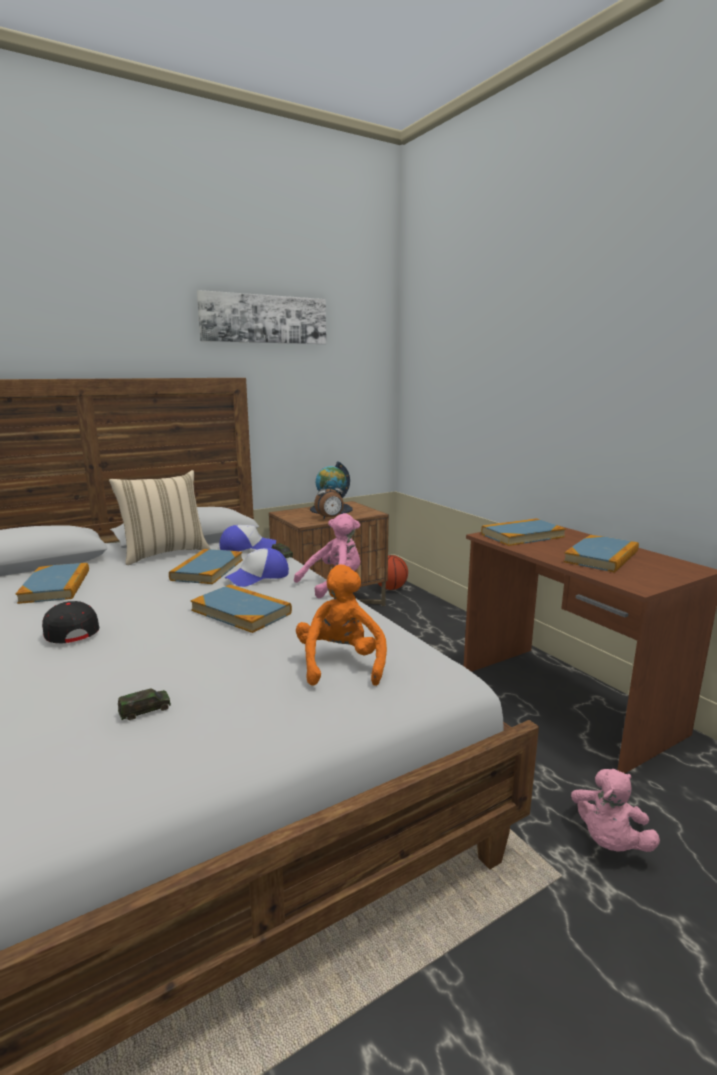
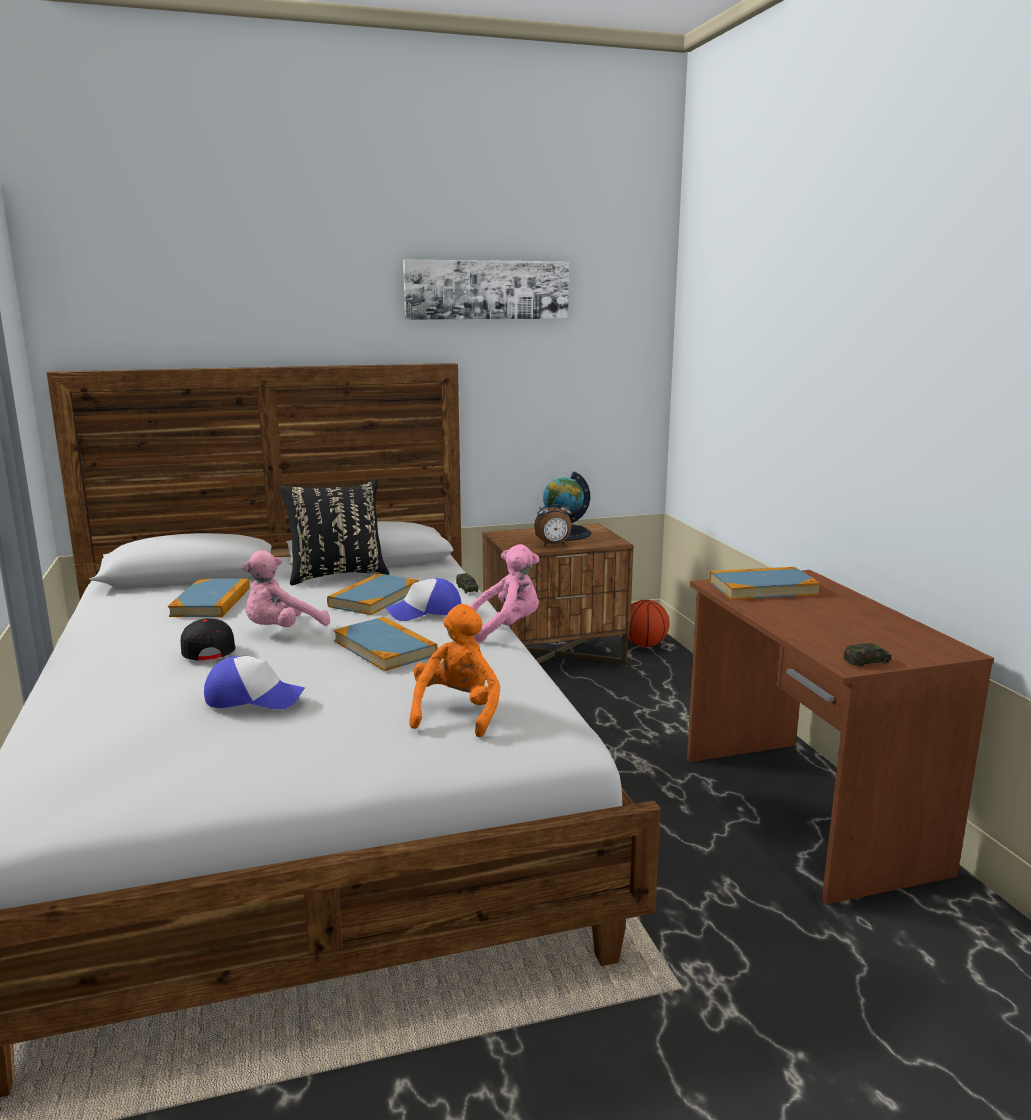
camera: 15 degrees right, 0 degrees up
(145, 710) = (246, 730): toy car -> toy car (866, 662)
(164, 553) = (337, 575): beige pillow -> black pillow
(247, 548) = (432, 576): cap -> cap (254, 698)
(601, 557) = (841, 624): book -> none
(608, 841) = (761, 967): pink plush toy -> pink plush toy (282, 631)

